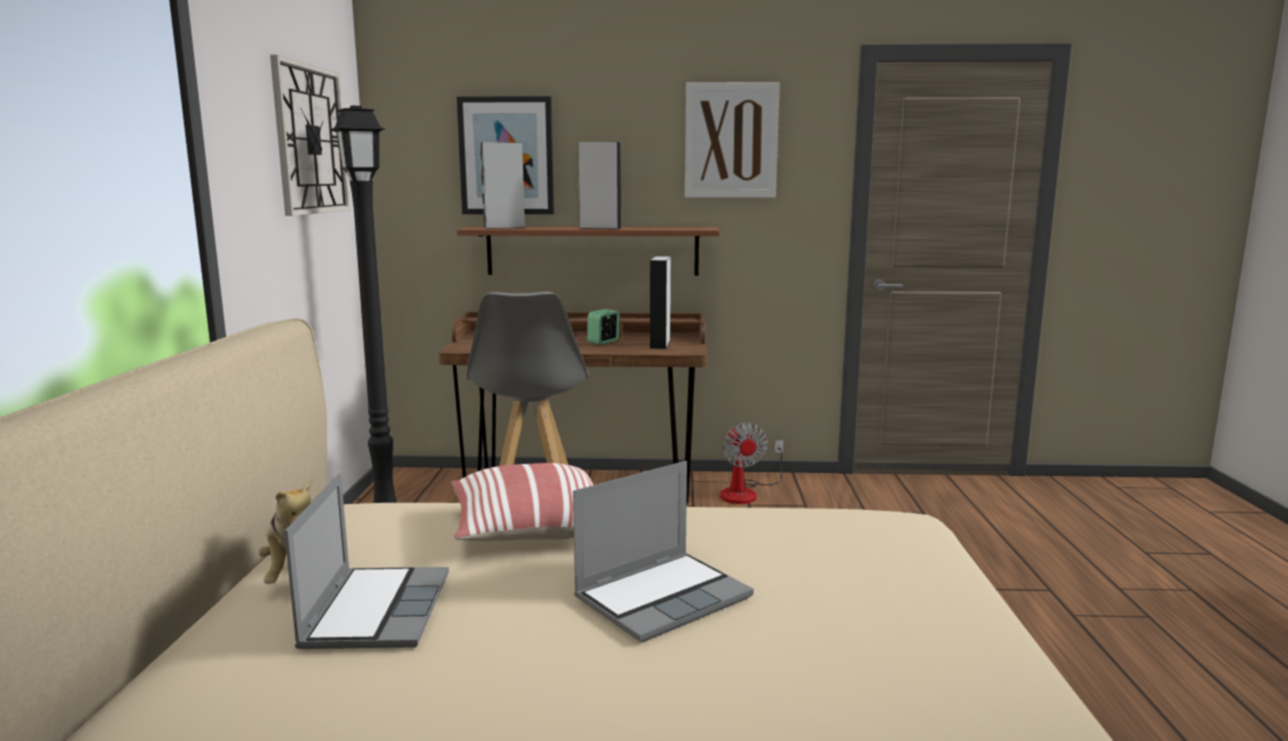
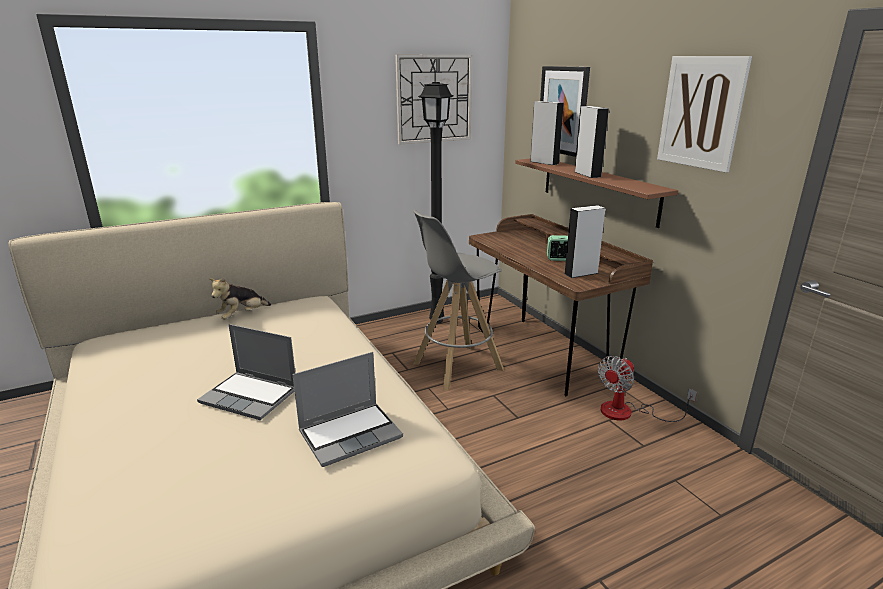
camera: 60 degrees right, 10 degrees up
(376, 610) = (211, 339): laptop -> laptop (351, 434)
(527, 530) = (312, 342): pillow -> none

